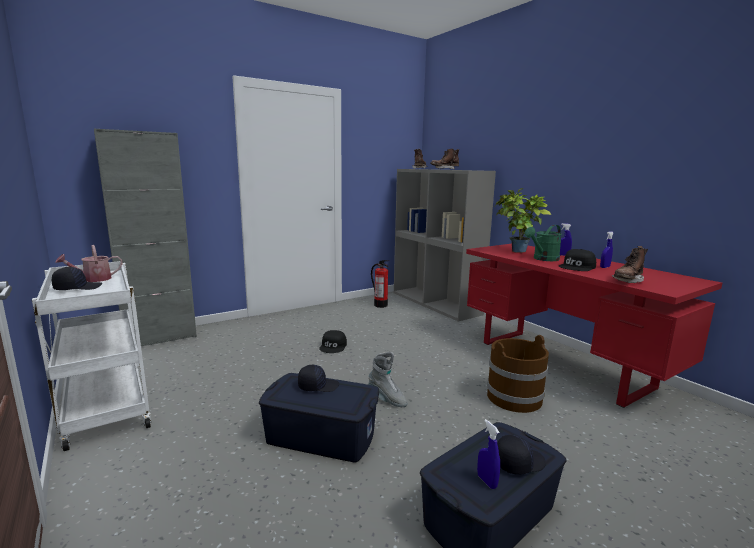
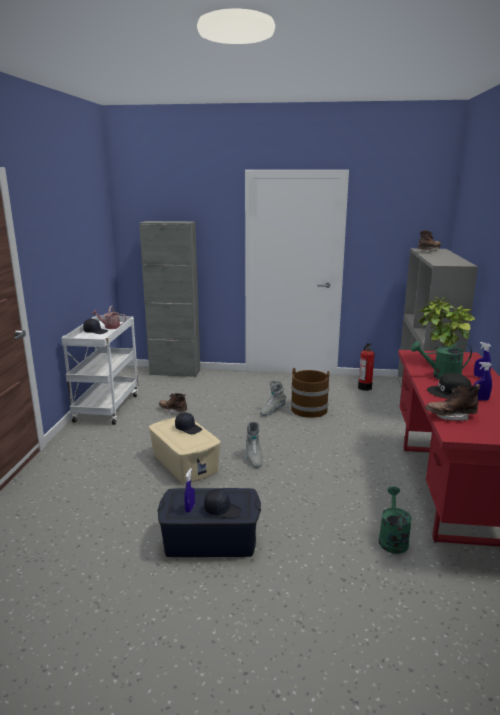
camera: 40 degrees right, 5 degrees up
(321, 435) = (185, 462): blue storage box -> beige storage box
(333, 346) = (272, 411): black cap -> grey boot
(444, 169) = (442, 256): brown boot -> brown boot (173, 411)
(514, 397) = (348, 495): brown bucket -> brown bucket (309, 409)
(601, 419) = (392, 538): none -> green watering can

